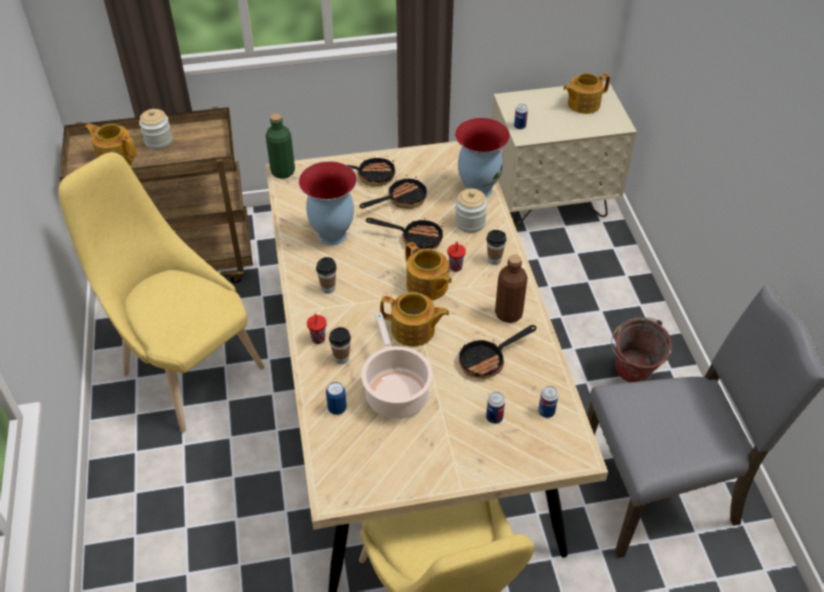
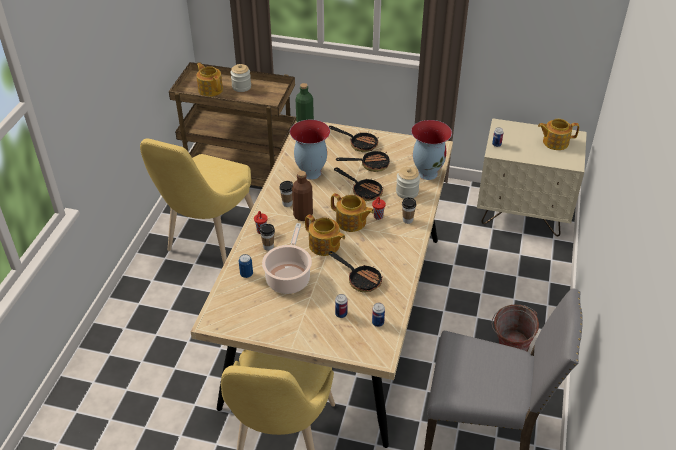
camera: 25 degrees right, 5 degrees down
(185, 367) = (209, 241): yellow chair -> yellow chair turned 135 degrees counterclockwise
(427, 286) = (351, 222): teapot -> teapot turned 45 degrees counterclockwise
(488, 360) = (360, 279): frying pan -> frying pan turned 135 degrees counterclockwise
(508, 314) = (394, 256): brown bottle -> brown bottle (303, 215)

